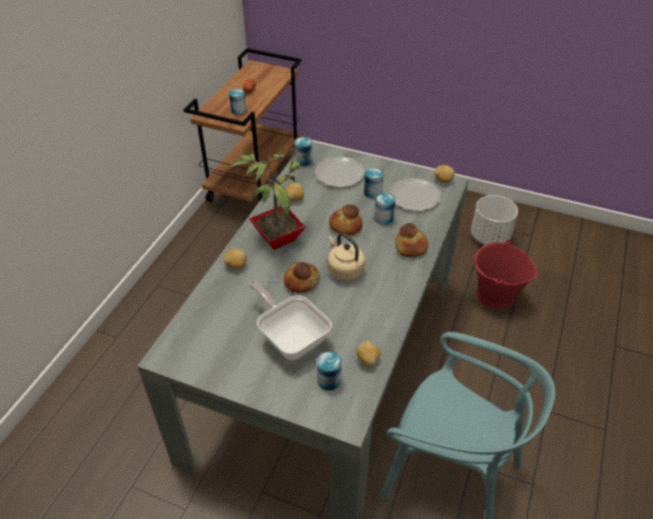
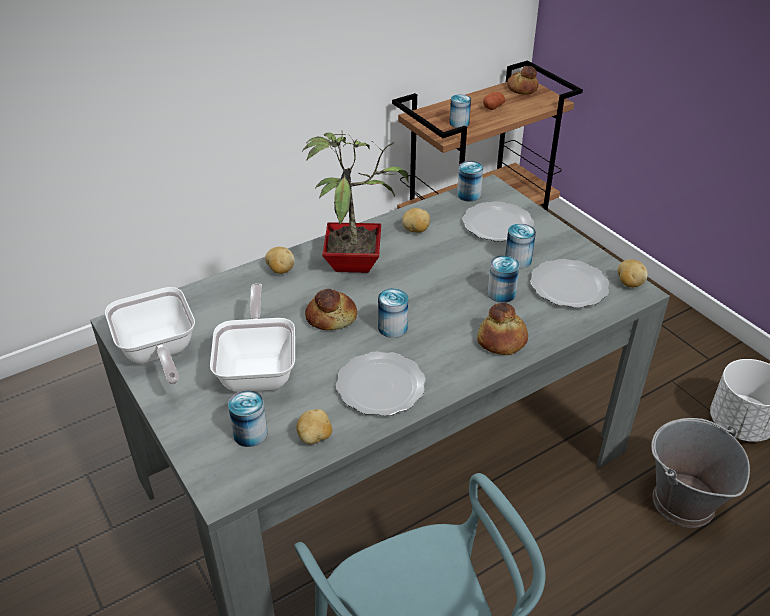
camera: 35 degrees right, 5 degrees down
(214, 362) = (158, 353): none -> frying pan
(344, 269) = (392, 328): beige kettle -> can
(345, 226) = (444, 282): bread -> bread (521, 89)
(372, 310) = (379, 386): none -> plate
(495, 296) = (682, 502): red bucket -> grey bucket

